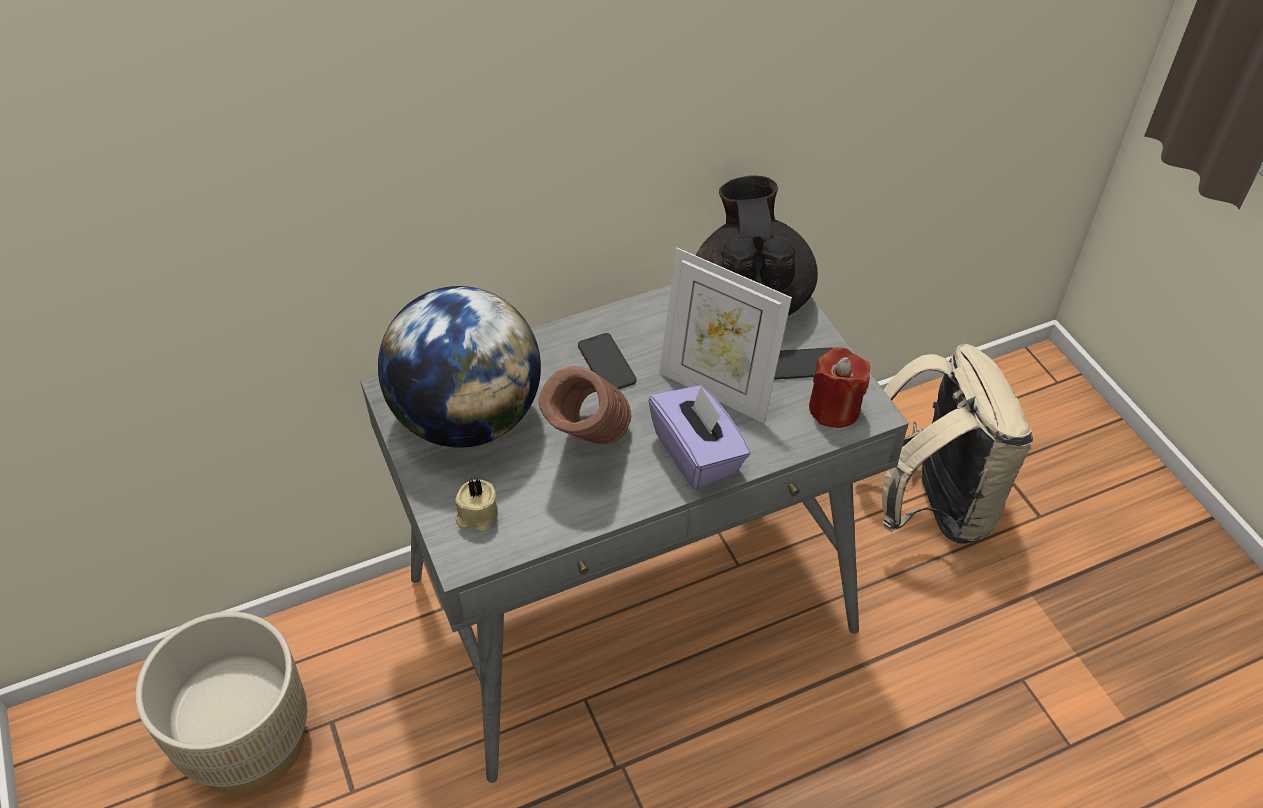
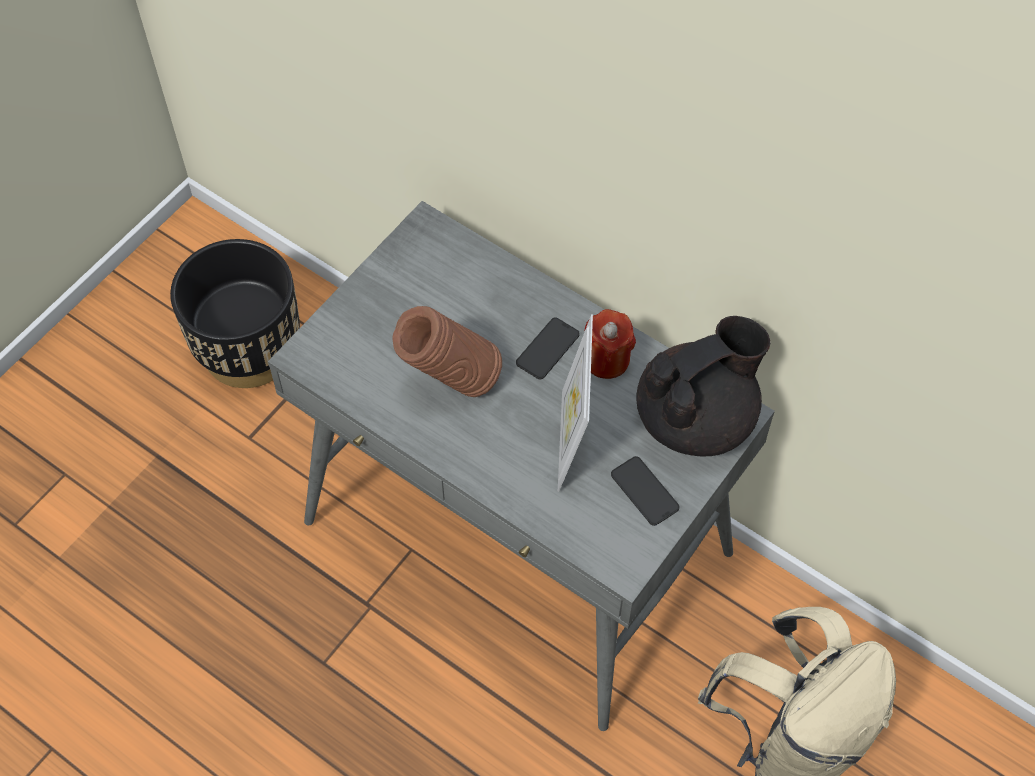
camera: 60 degrees right, 10 degrees up
(249, 741) = (249, 350): beige planter -> black planter
(467, 418) = (429, 287): globe -> none
(477, 515) = (343, 344): beige candle -> none
(697, 454) = (493, 459): purple tissue box -> none
(834, 409) = (609, 537): red candle -> red candle (606, 359)

